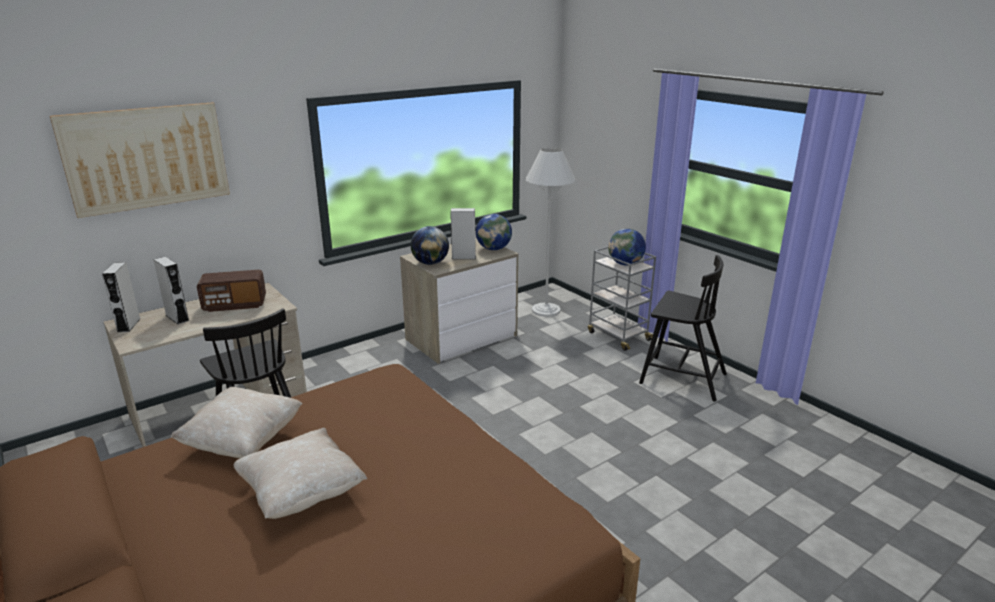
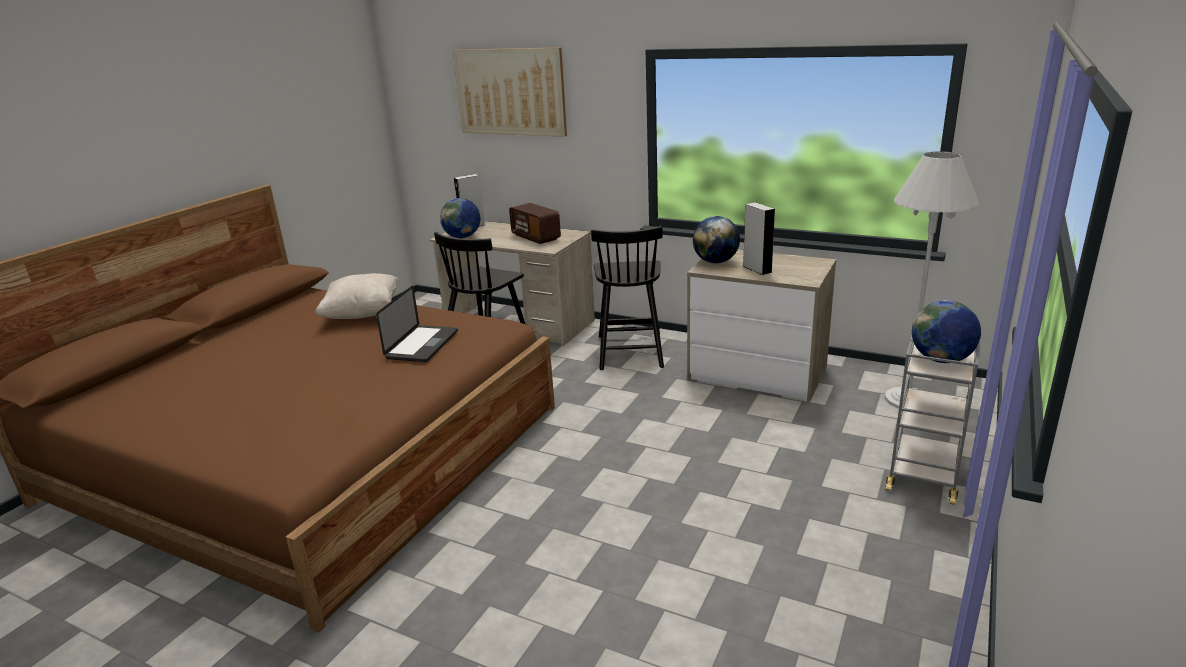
camera: 65 degrees right, 0 degrees up
(177, 318) = (496, 232): grey speaker -> none
(302, 494) = (304, 352): beige pillow -> none
(383, 417) = (422, 345): none -> laptop
(494, 249) = (808, 274): globe -> globe (462, 237)
(681, 378) = (875, 561): black chair -> black chair (630, 350)

